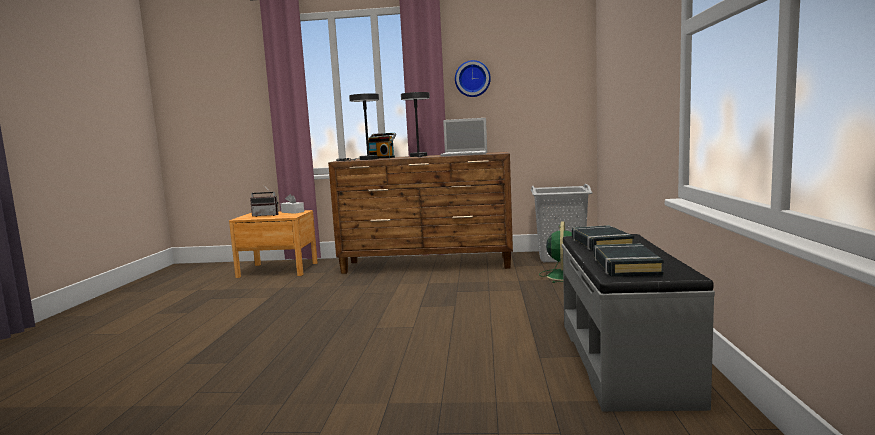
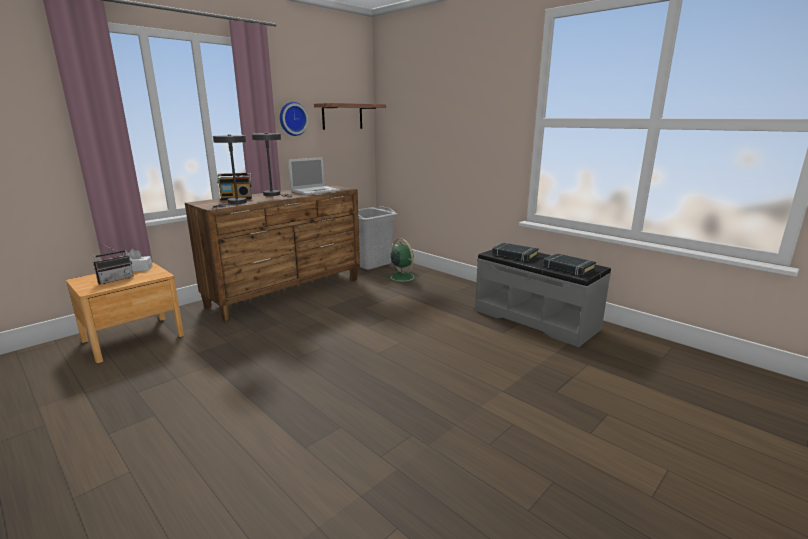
camera: 50 degrees left, 10 degrees up
(542, 72) = (342, 116): none -> shelf

